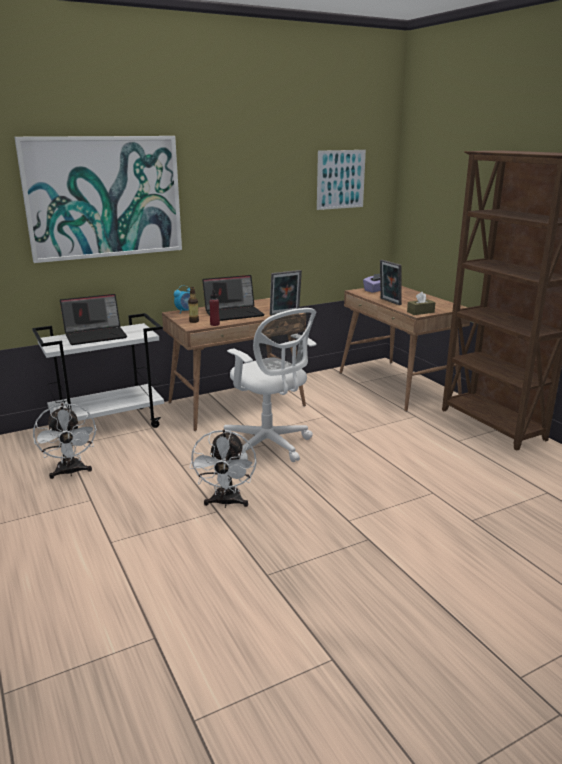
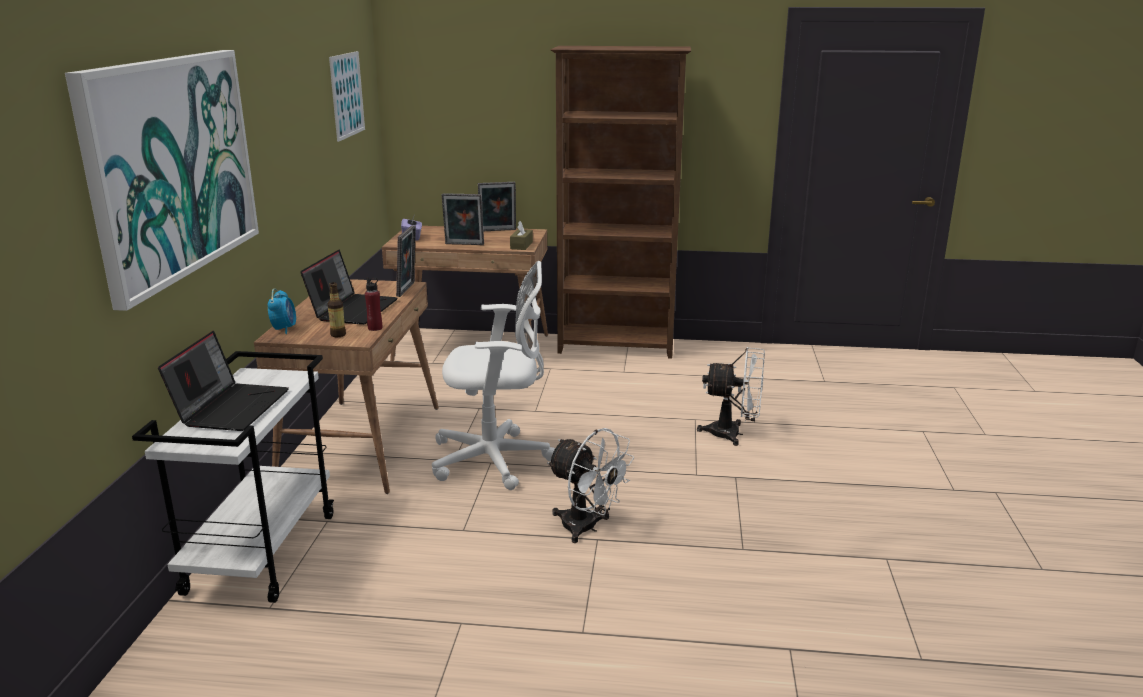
camera: 55 degrees left, 0 degrees up
(70, 472) = (360, 622): white fan -> white fan (733, 434)
(435, 300) = (497, 231): none -> picture frame

